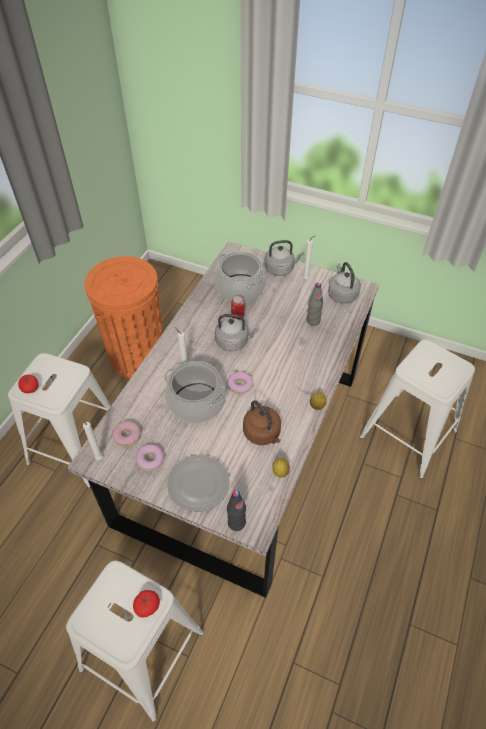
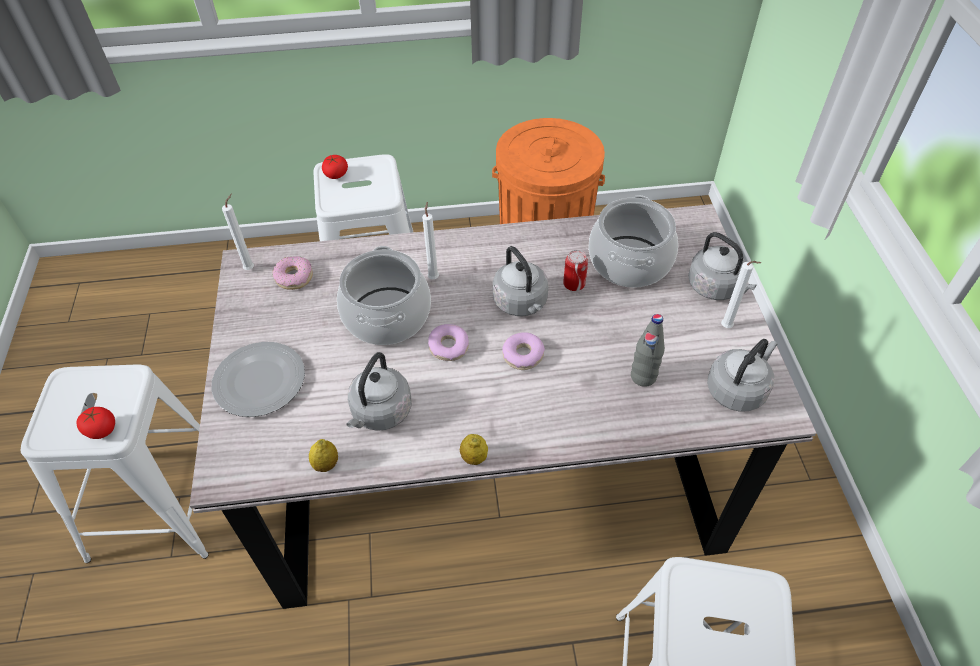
camera: 60 degrees right, 0 degrees up
(150, 460) = (271, 316): donut -> donut (523, 355)
(236, 523) = (220, 450): black bottle -> none
(263, 434) = (380, 413): brown kettle -> grey kettle

